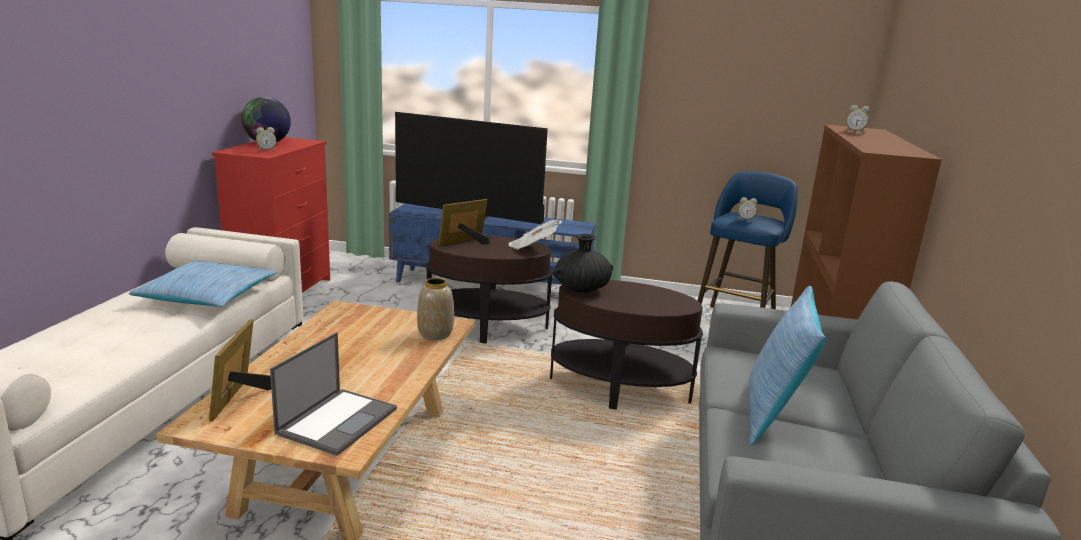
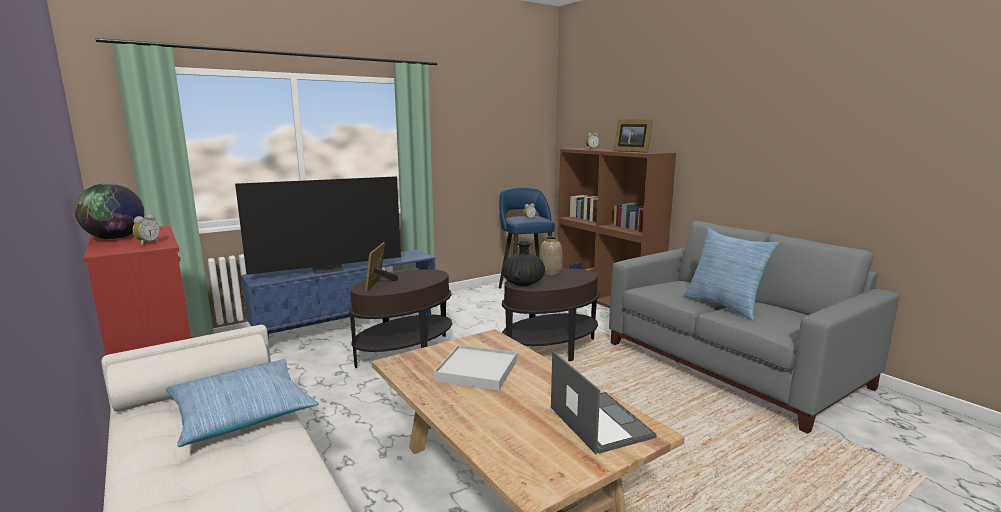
camera: 45 degrees left, 5 degrees down
(241, 398) = (509, 452): picture frame -> picture frame (631, 151)
(371, 341) = (477, 370): none -> white tray
(435, 334) = (500, 347): vase -> vase (550, 273)
(533, 247) = (430, 272): newspaper -> none

